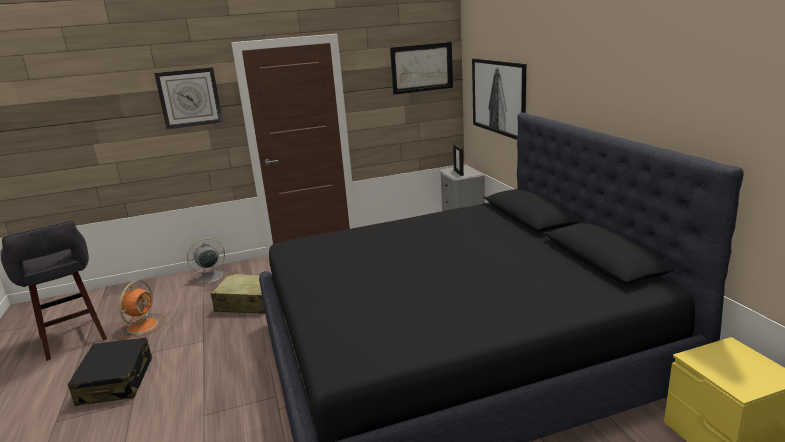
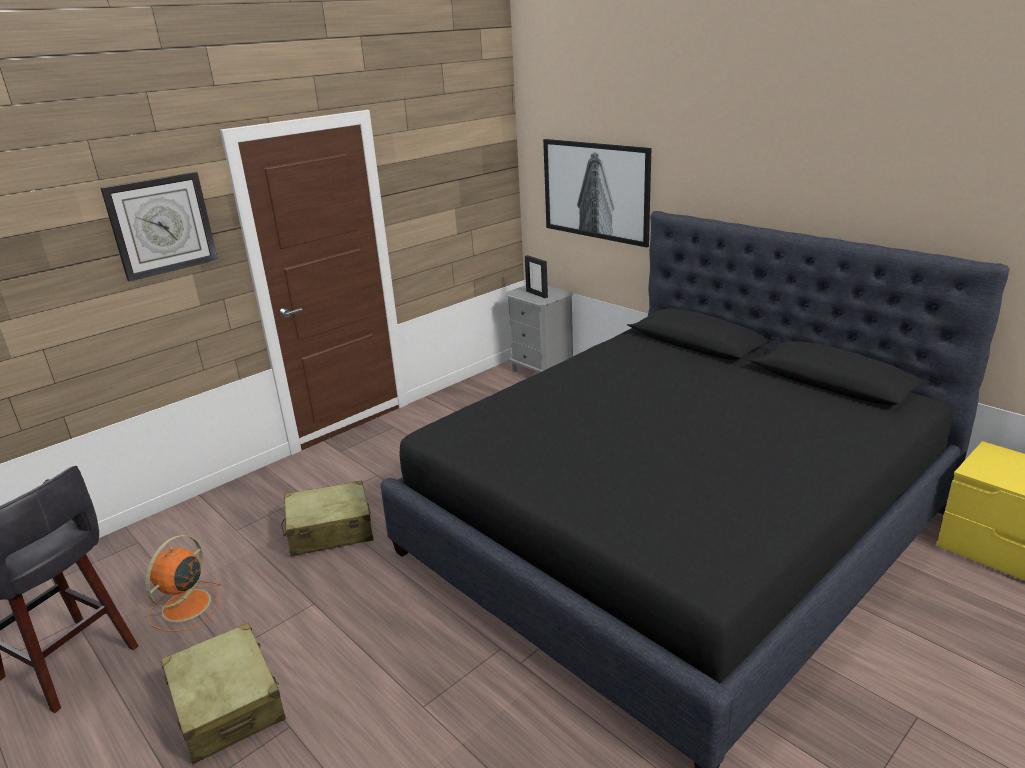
camera: 25 degrees left, 5 degrees up
(116, 381) = (227, 704): black suitcase -> beige suitcase
(143, 325) = (185, 607): orange fan -> orange fan turned 150 degrees counterclockwise
(209, 277) = (225, 507): grey fan -> none
(421, 68) = (473, 154): picture -> none

